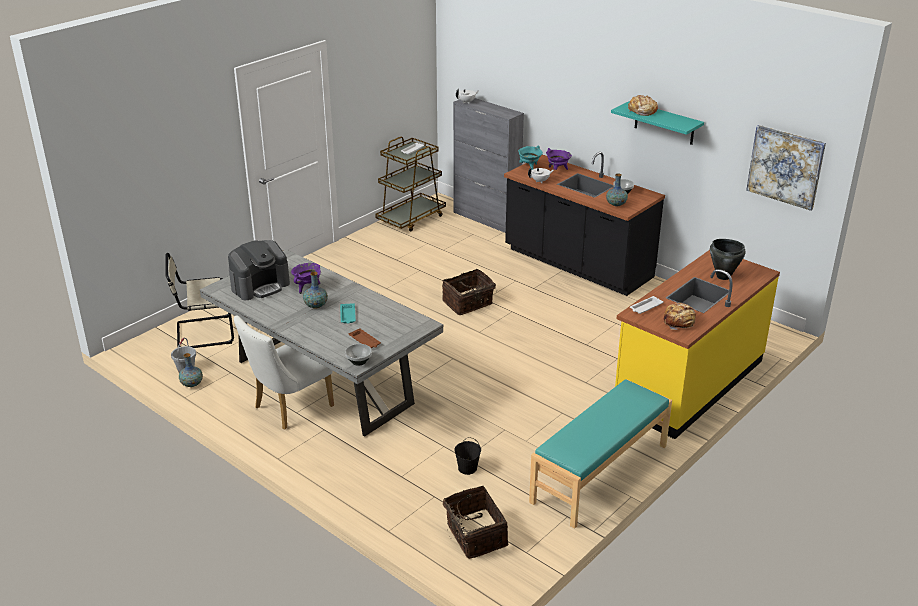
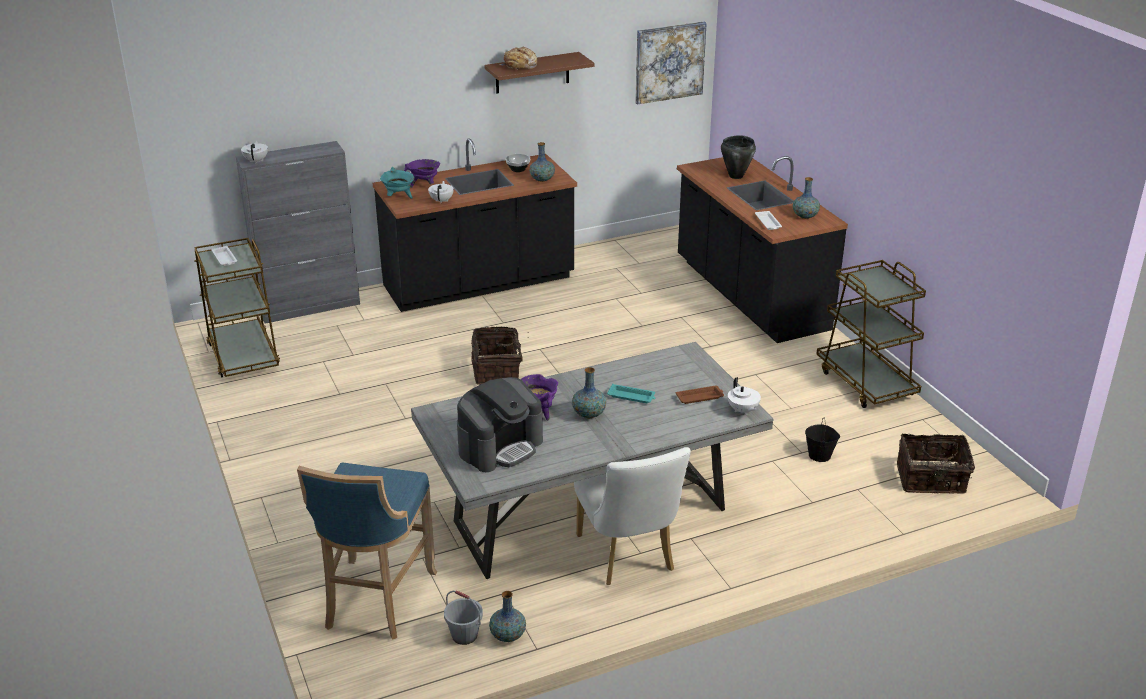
camera: 65 degrees left, 0 degrees up
(202, 333) = (375, 602): beige chair -> blue stool
(260, 286) = (500, 446): coffee machine -> coffee machine turned 60 degrees clockwise
(358, 361) = (742, 410): bowl -> white teapot
(600, 474) = (866, 382): turquoise bench -> brown cart
(664, 123) = (532, 73): turquoise shelf -> brown shelf
(679, 322) = (805, 216): bread -> vase
(688, 383) = (749, 296): yellow counter -> black counter

